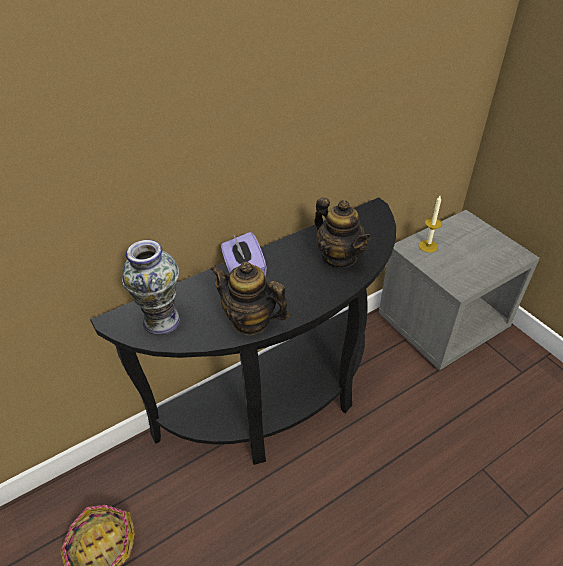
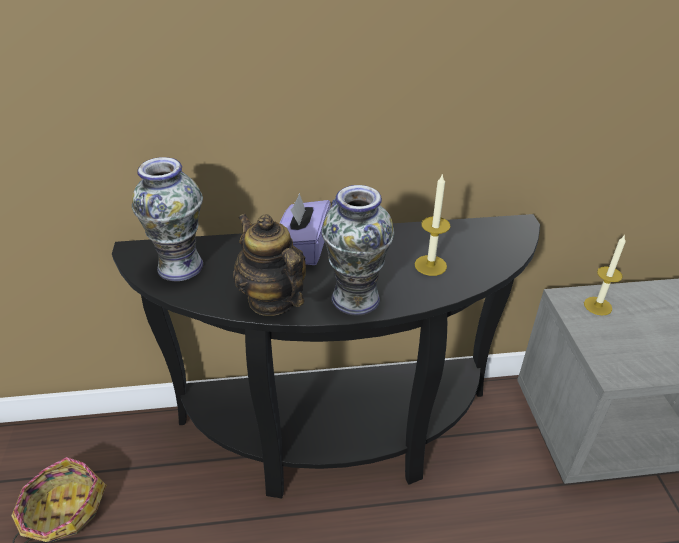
camera: 25 degrees right, 5 degrees down
(306, 299) = (355, 299): none -> vase
(339, 257) = (430, 265): teapot -> candle

